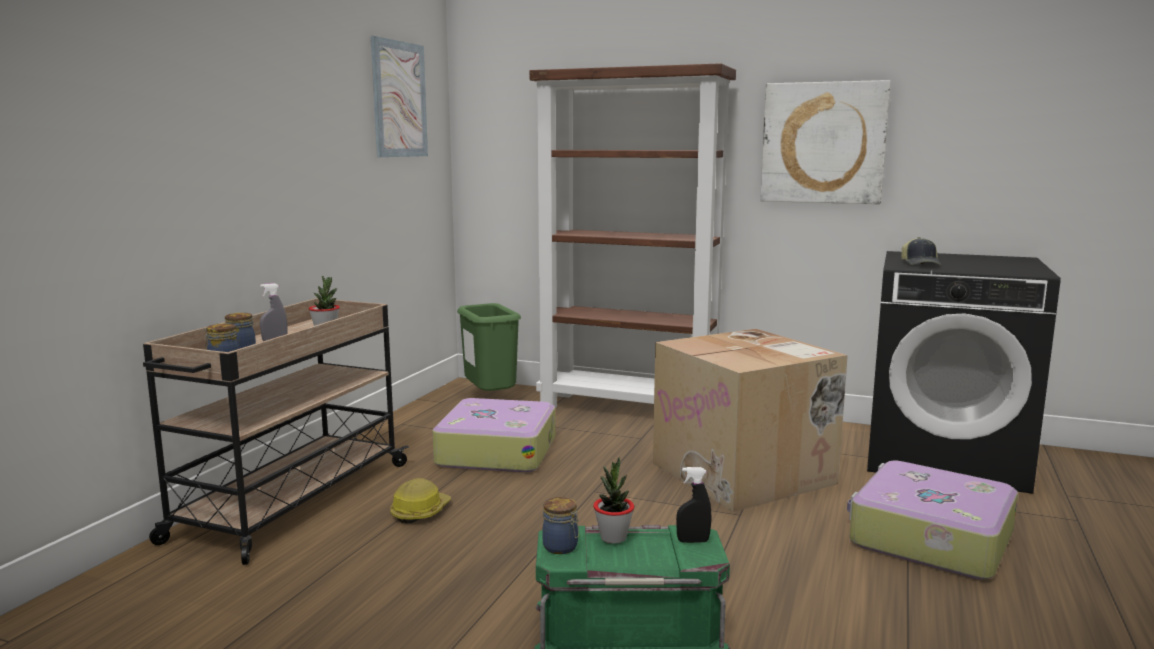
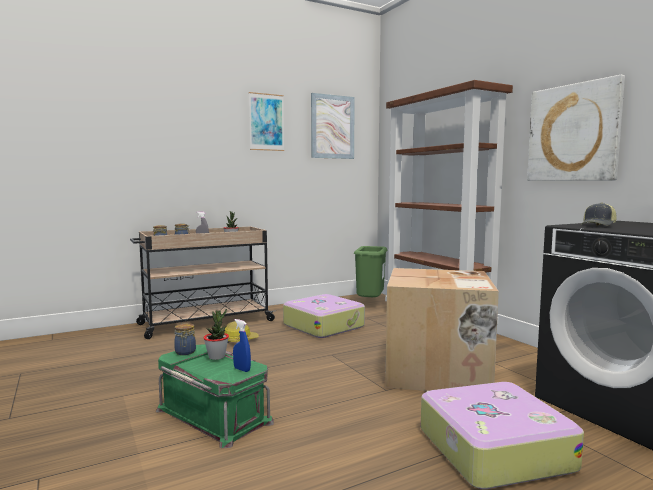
camera: 40 degrees right, 5 degrees down
(316, 91) = (266, 122): none -> picture
(693, 541) = (242, 369): black spray bottle -> blue spray bottle

